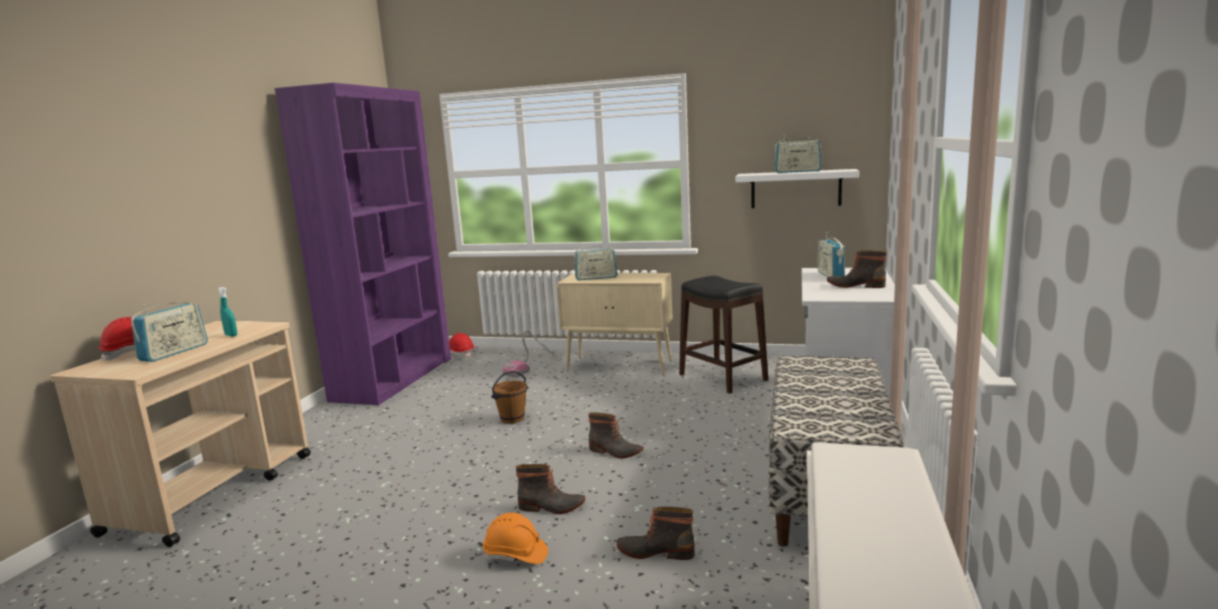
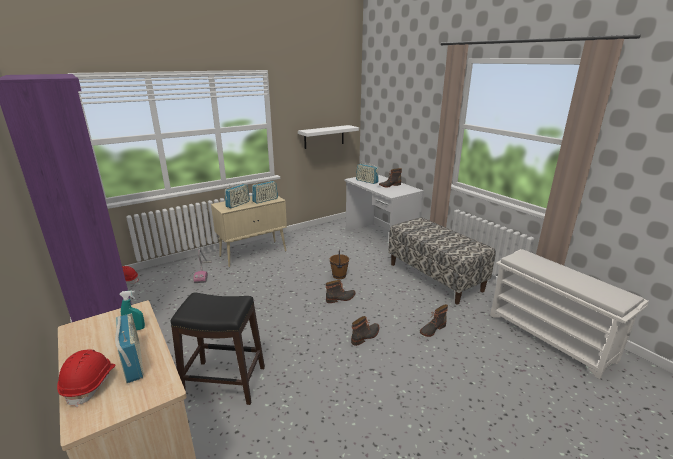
camera: 50 degrees left, 10 degrees up
(512, 419) = (256, 306): brown bucket -> brown bucket (339, 276)
(516, 555) = (394, 363): orange hard hat -> none
(722, 377) = (316, 243): black stool -> black stool (224, 382)
(797, 171) = (329, 128): radio -> radio (265, 200)

